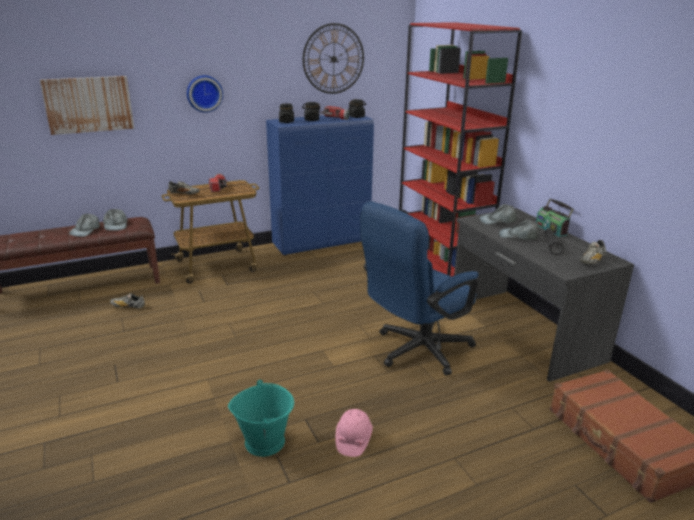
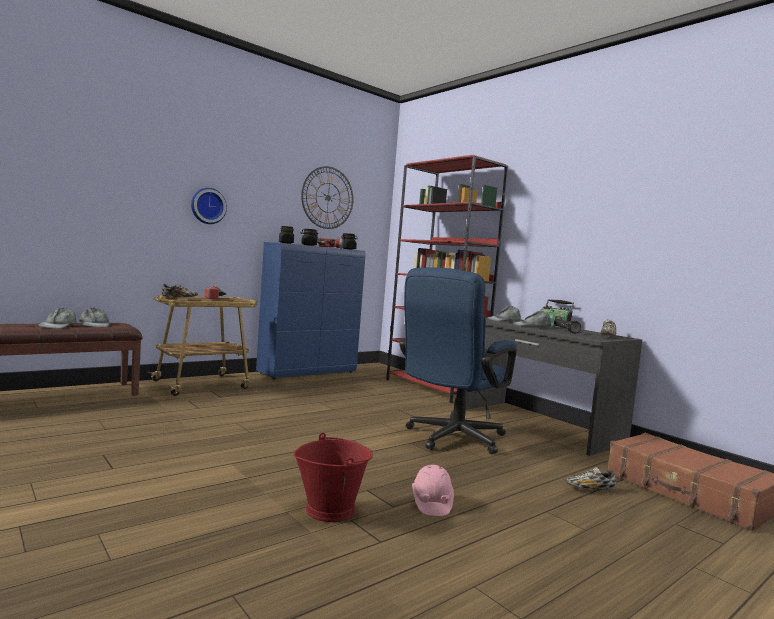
camera: 15 degrees left, 20 degrees down
(89, 104) = (86, 194): picture -> none
(128, 307) = (104, 411): shoe -> shoe (590, 489)
(265, 441) = (330, 509): turquoise bucket -> red bucket

